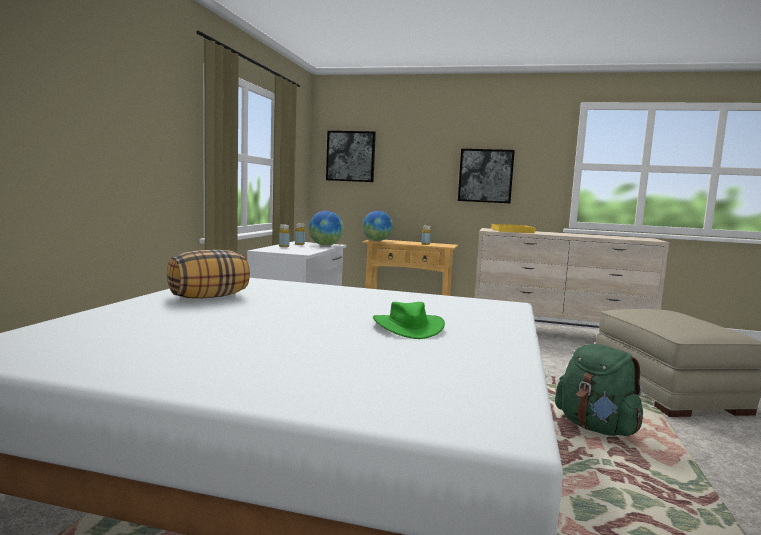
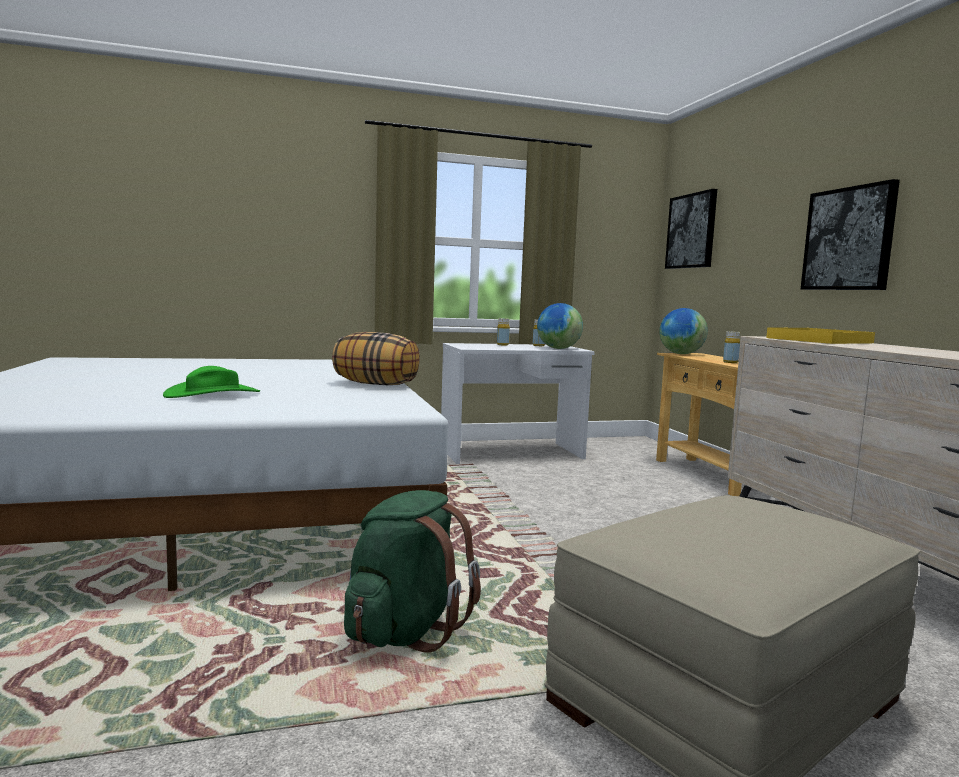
camera: 60 degrees right, 0 degrees up
(209, 297) = (267, 364): pillow -> pillow (376, 384)

